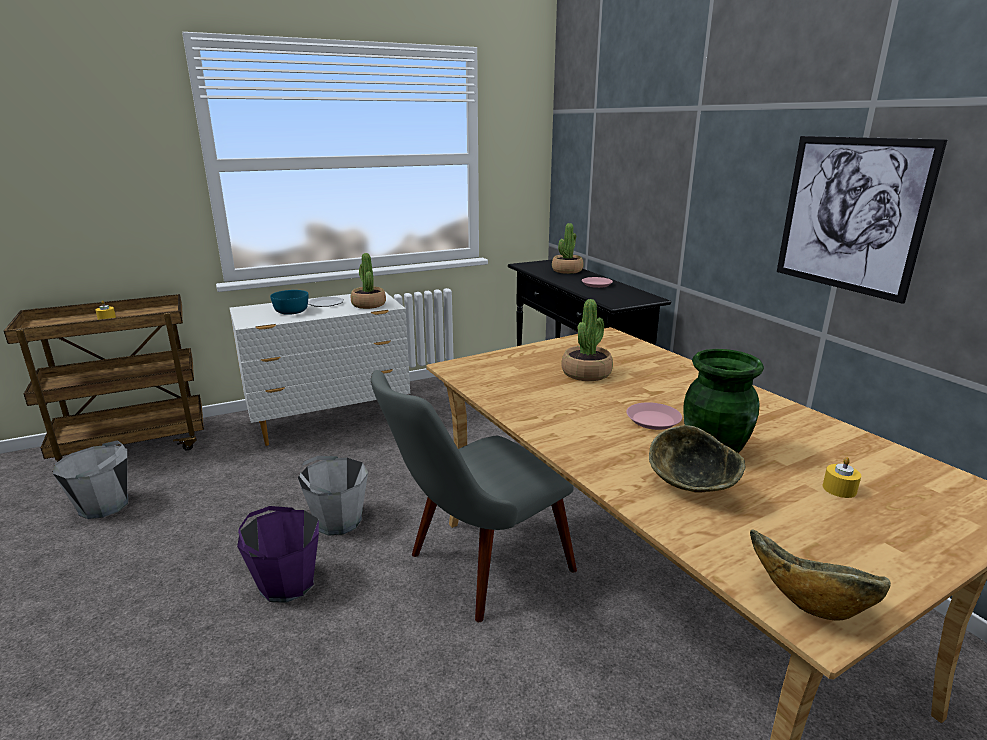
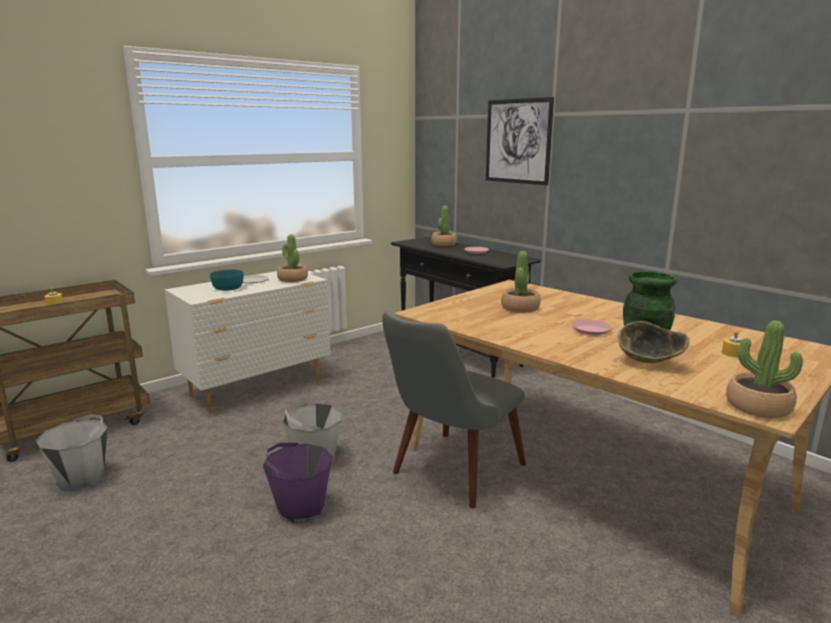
camera: 15 degrees left, 5 degrees down
(806, 603) = (758, 407): bowl -> potted plant
(850, 215) = (679, 185): picture -> picture (518, 141)

